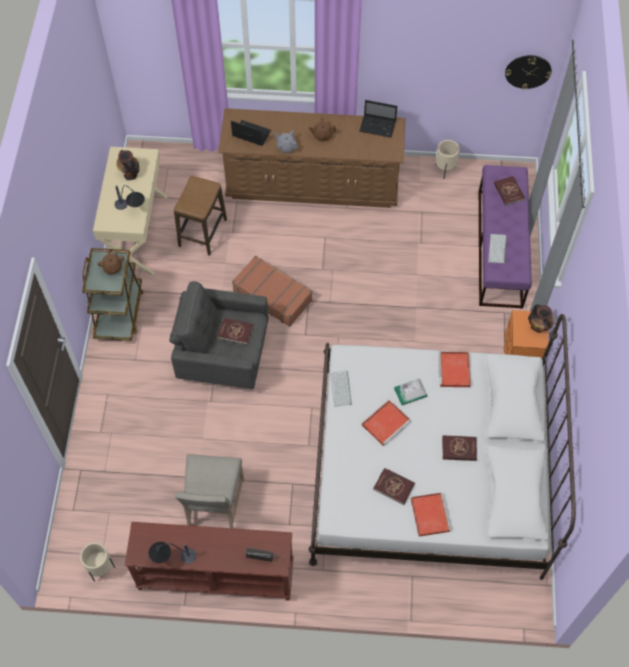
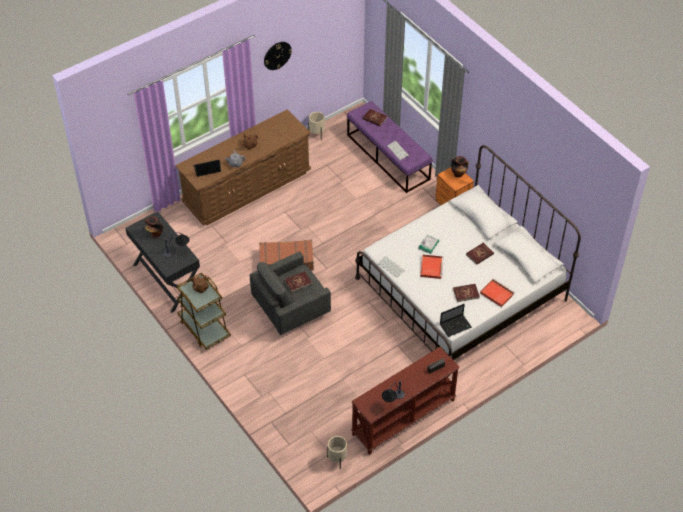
camera: 40 degrees left, 10 degrees down
(136, 233) = (167, 280): beige desk -> black desk
(203, 233) = (209, 254): stool -> none
(214, 506) = (366, 386): beige chair -> none
(378, 126) = (277, 122): laptop -> laptop (456, 325)
(454, 371) = (440, 220): red tray -> none
(528, 71) = (346, 39): wall clock -> wall clock (277, 55)

